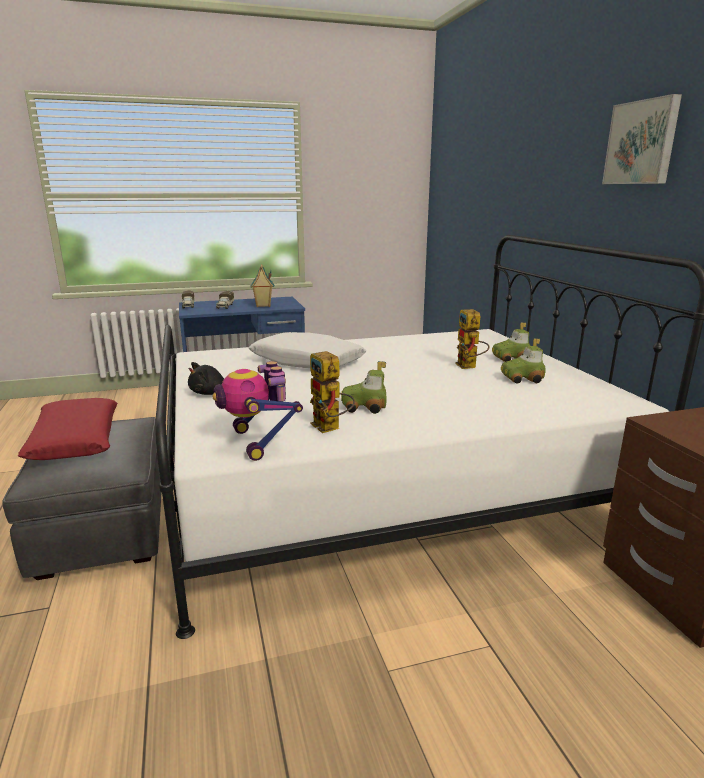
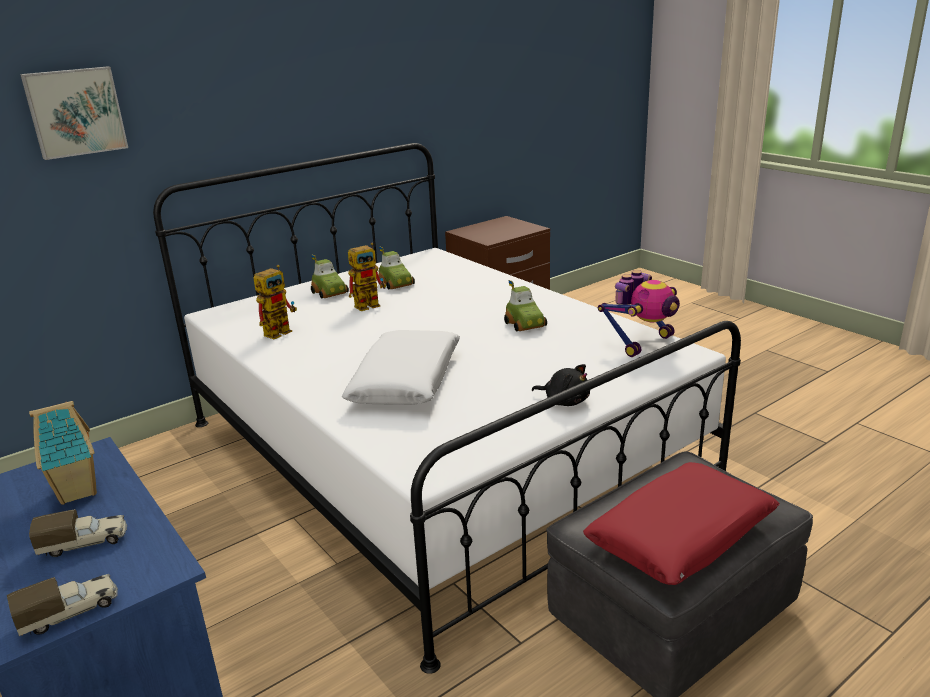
camera: 110 degrees left, 5 degrees up
(331, 428) = (583, 326): toy robot -> toy robot (280, 331)
(642, 143) = (334, 61): picture -> picture (75, 112)

